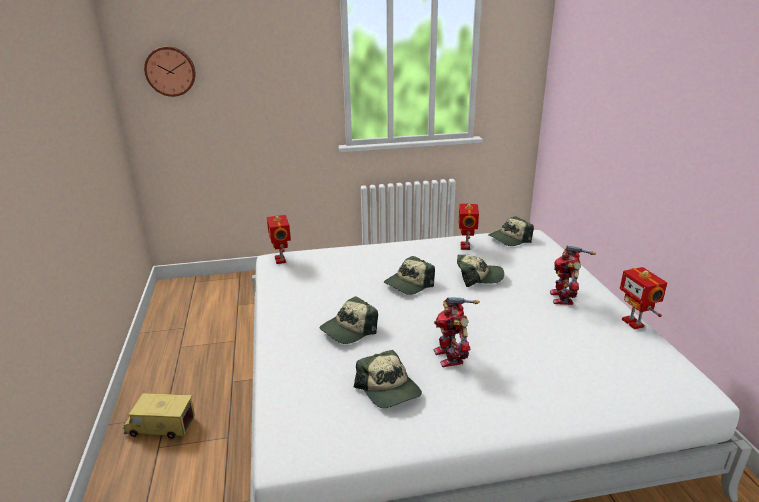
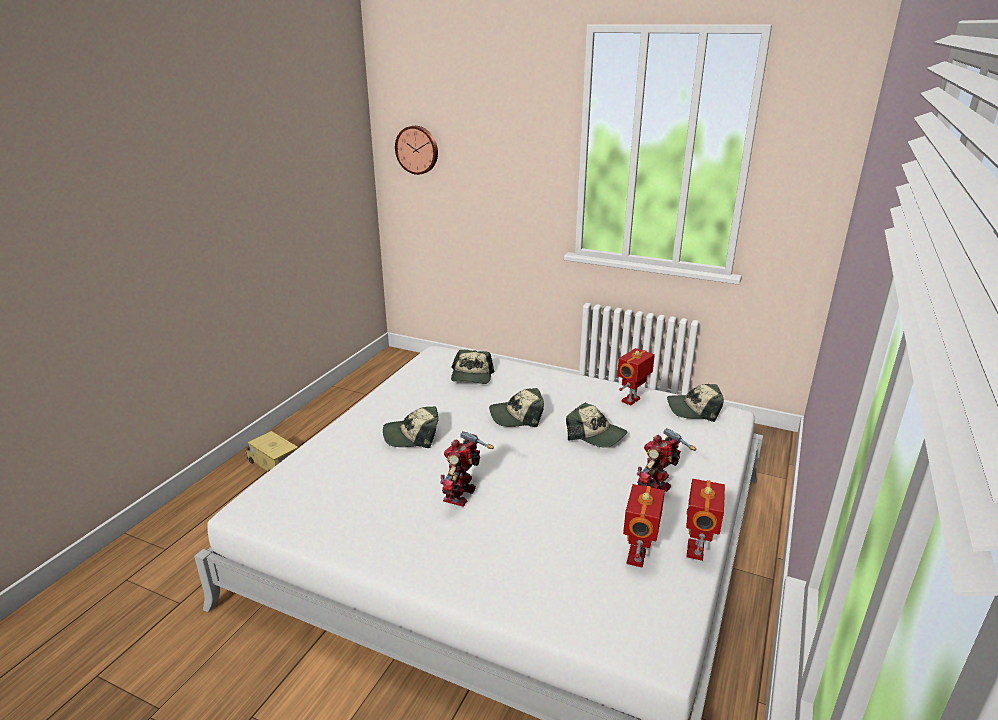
camera: 35 degrees right, 0 degrees up
(281, 260) = (442, 355): toy robot -> toy robot (638, 557)
(389, 389) = (376, 498): cap -> cap (471, 376)

